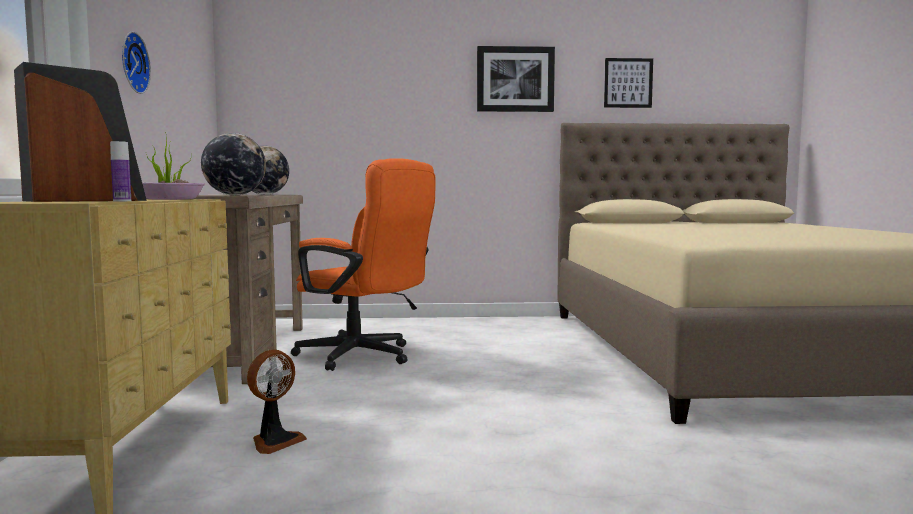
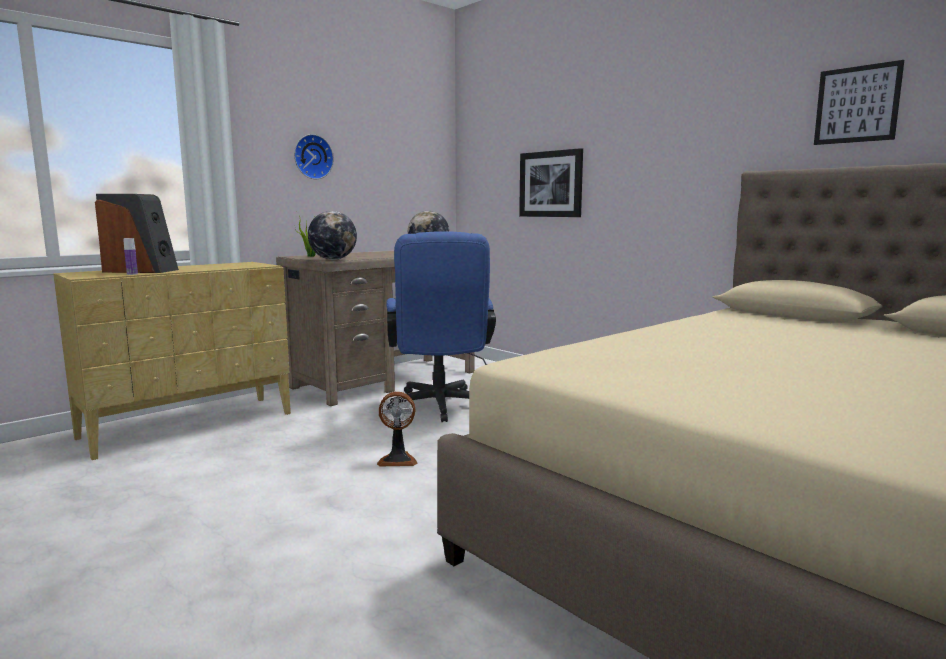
camera: 50 degrees right, 5 degrees up
(171, 199) = (225, 267): bowl -> none
(275, 441) = (236, 447): fan -> fan (398, 460)
(364, 357) = (439, 408): orange office chair -> blue office chair
(515, 79) = (697, 118): picture -> picture (551, 184)

